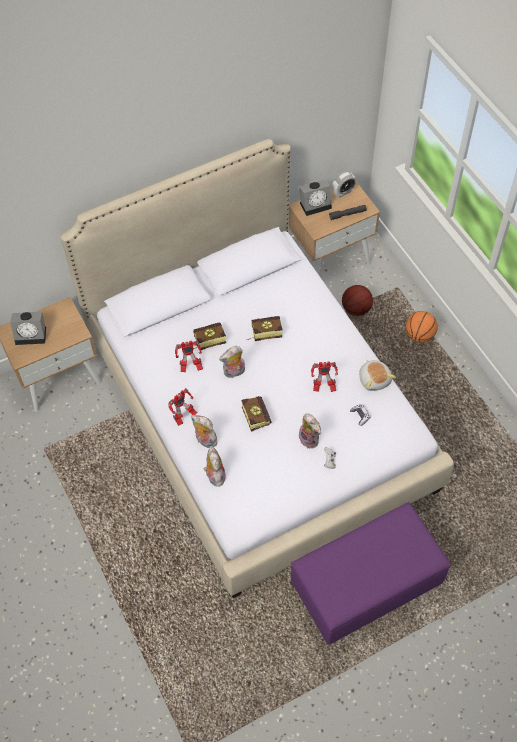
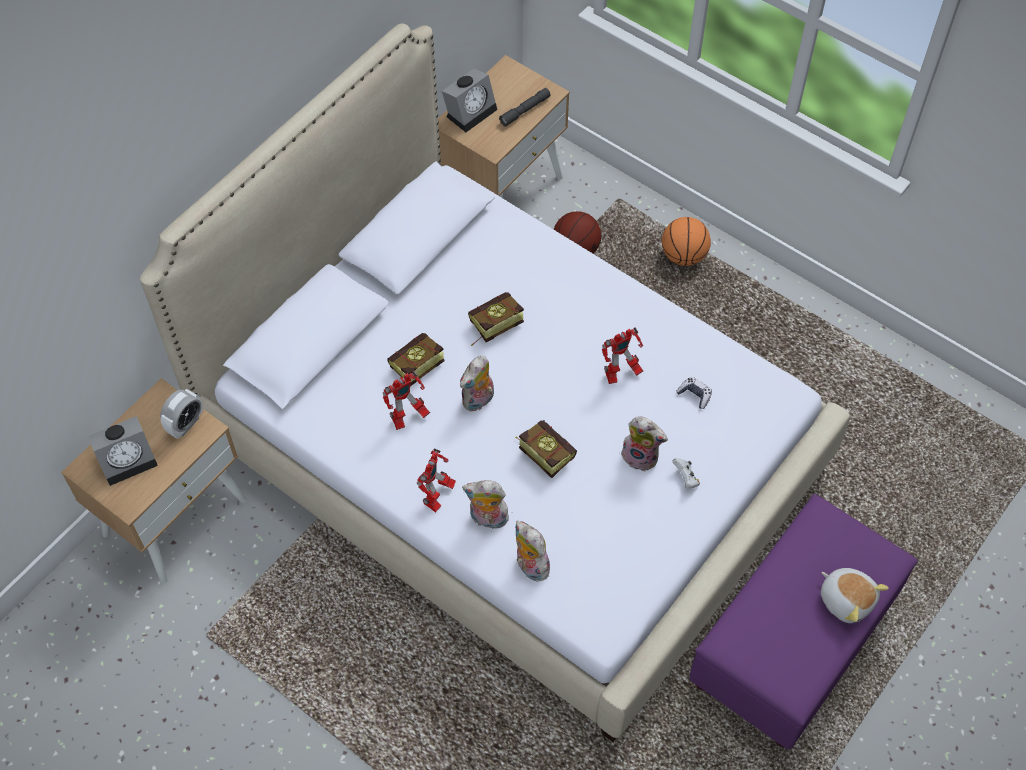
camera: 25 degrees left, 0 degrees up
(343, 192) = (502, 81): alarm clock -> alarm clock (186, 424)
(374, 379) = (687, 335): plush toy -> plush toy (847, 599)

